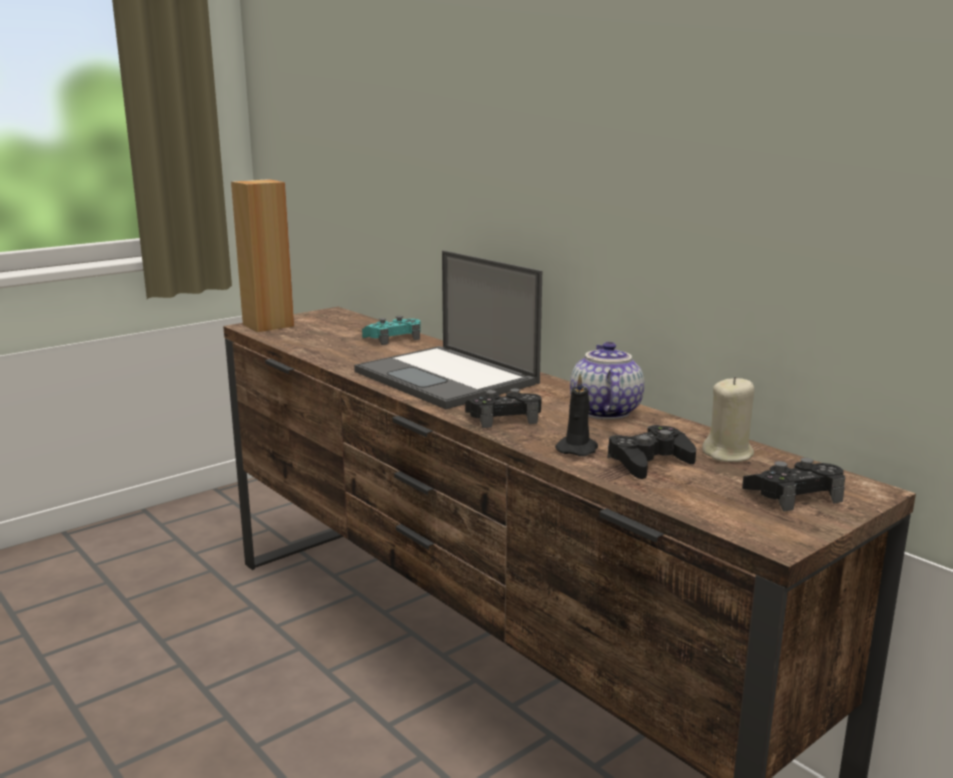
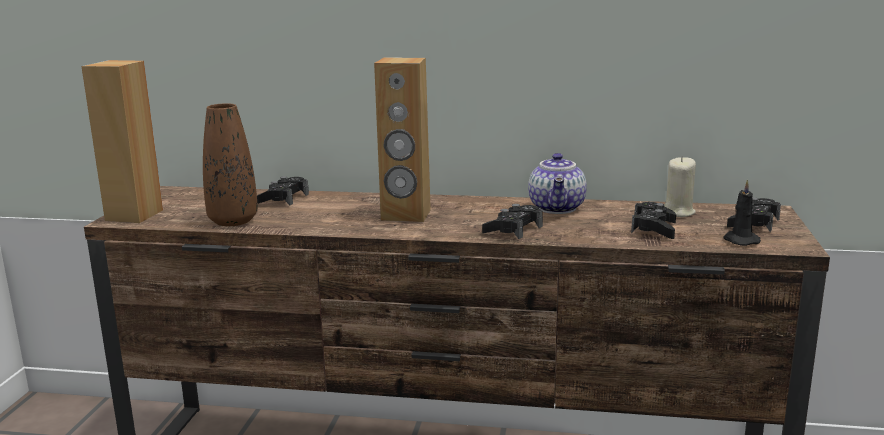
camera: 40 degrees left, 0 degrees up
(315, 347) = (233, 221): none -> brown vase
(393, 338) = (283, 199): turquoise game controller -> black game controller
(448, 378) = (406, 215): laptop -> brown speaker
(577, 449) = (601, 234): black candle -> black candle (740, 240)
(603, 411) = (558, 208): teapot -> teapot turned 135 degrees counterclockwise

